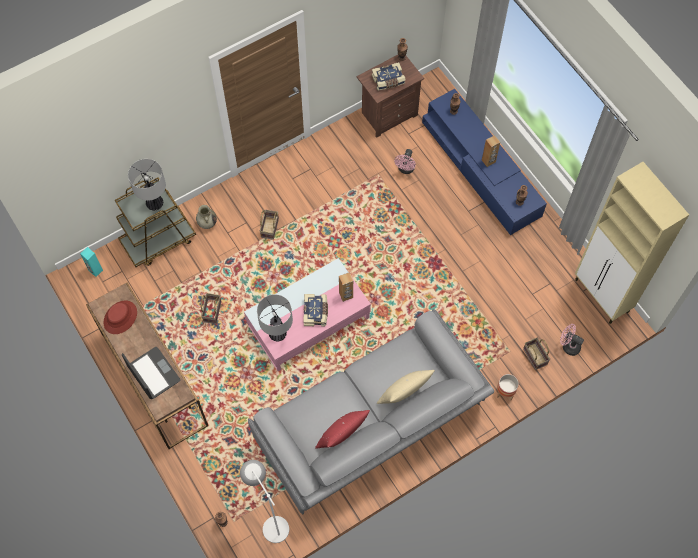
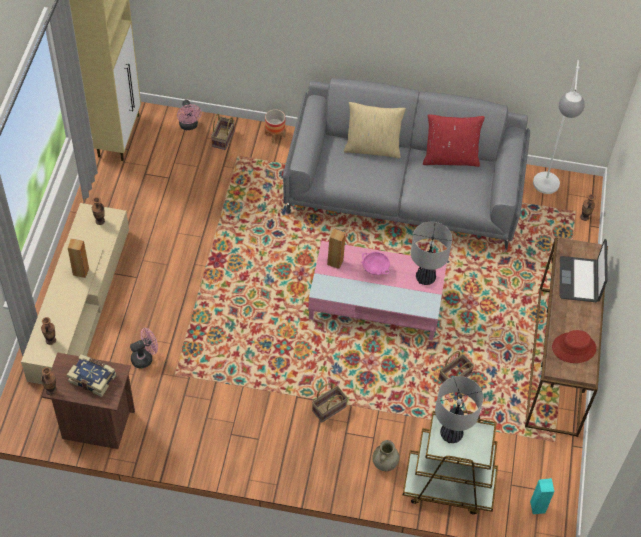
camera: 140 degrees left, 10 degrees down
(316, 312) = (375, 269): book -> pink bowl
(480, 168) = (80, 303): blue tv stand -> beige tv stand

